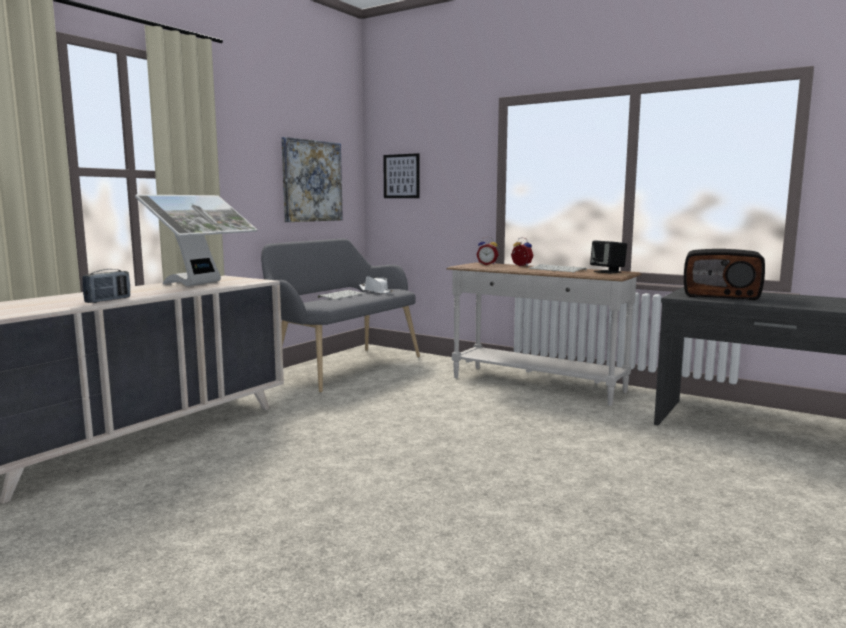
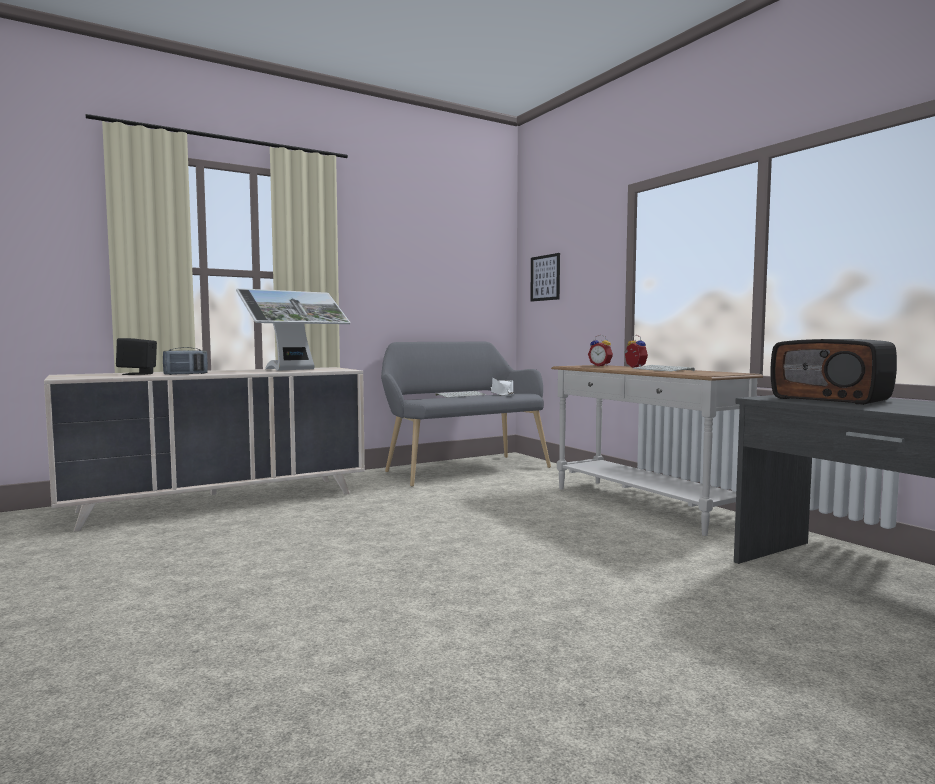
camera: 25 degrees right, 5 degrees down
(312, 181) = (450, 284): picture -> none
(608, 272) = (716, 372): black speaker -> black speaker (138, 374)

